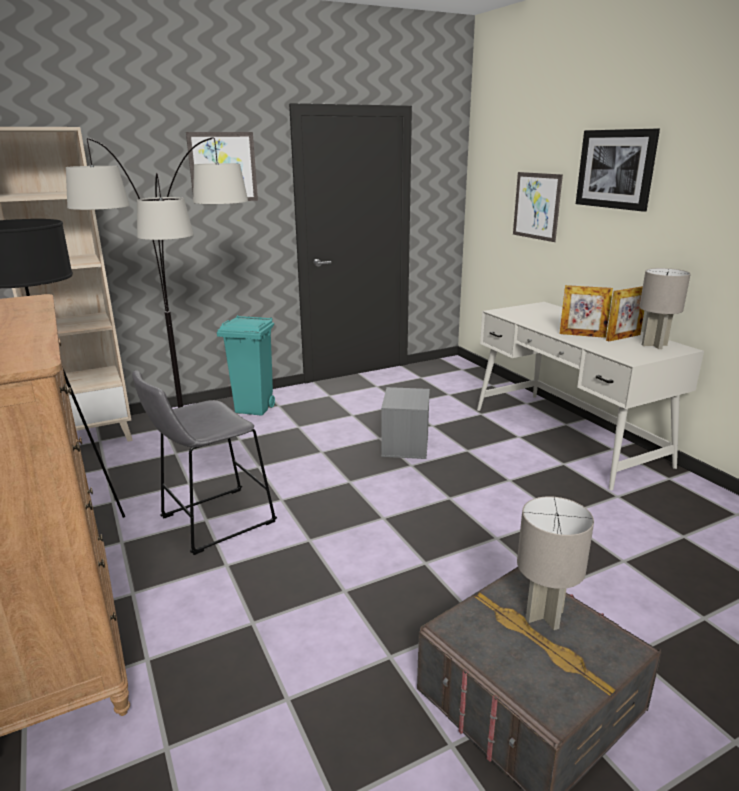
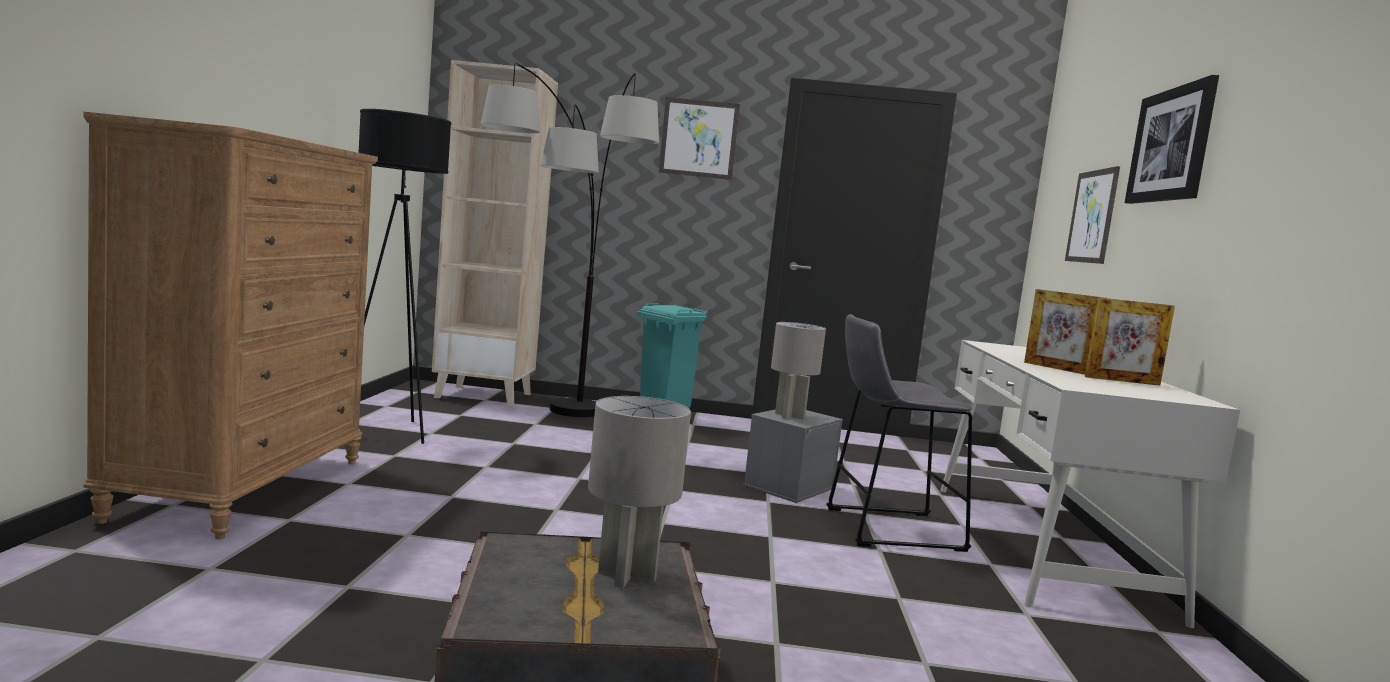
camera: 30 degrees right, 15 degrees down
(212, 521) = (489, 469): grey stool -> grey stool (885, 528)
(654, 345) = (1158, 392): grey table lamp -> grey table lamp (790, 416)

